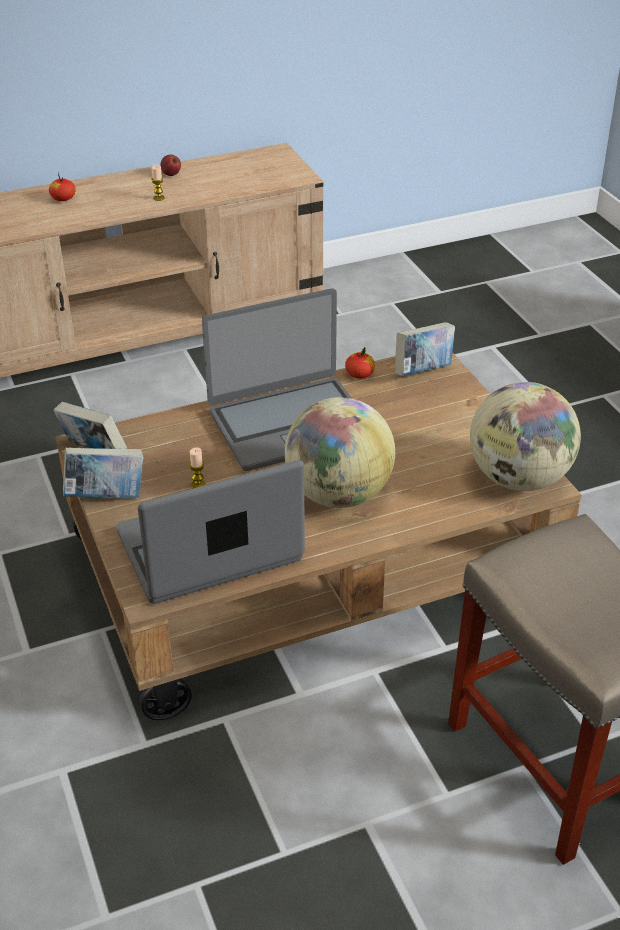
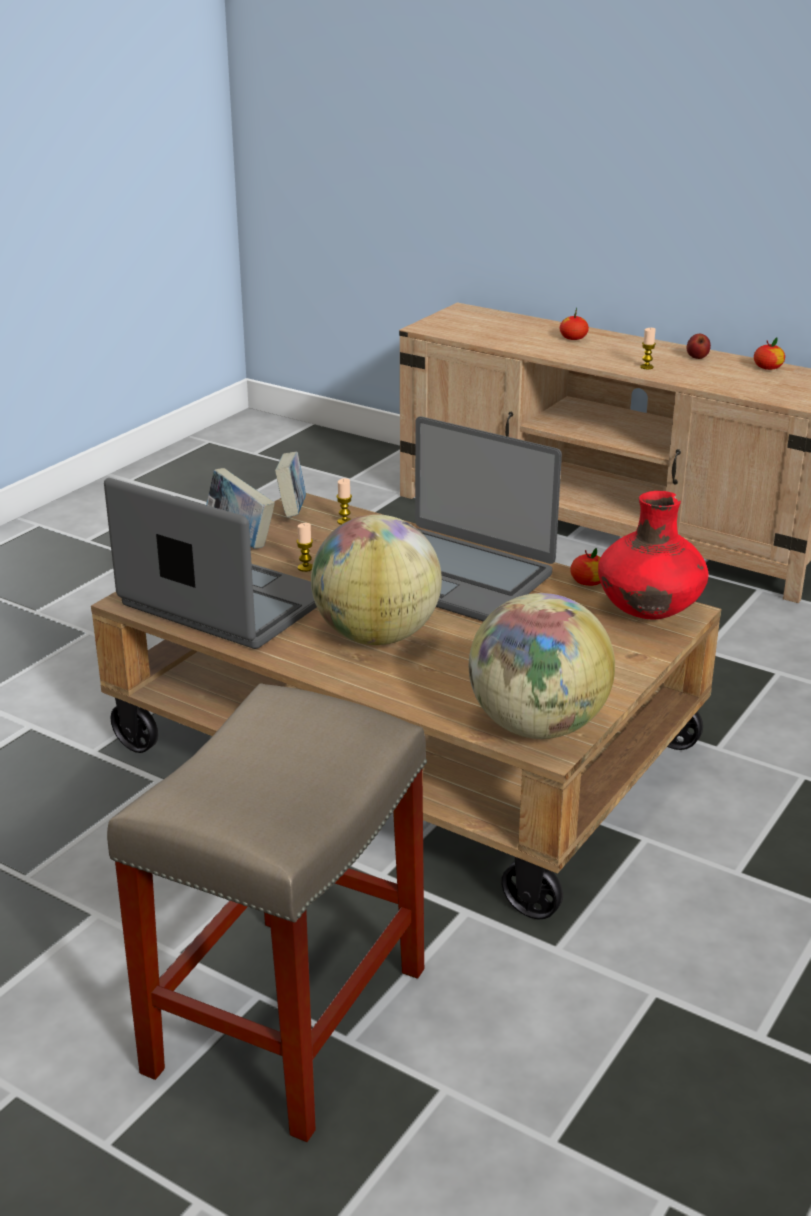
camera: 55 degrees right, 10 degrees down
(144, 435) = (344, 521): none -> candle
(224, 161) = (768, 368): none -> apple
(423, 371) = (649, 612): book -> red vase

